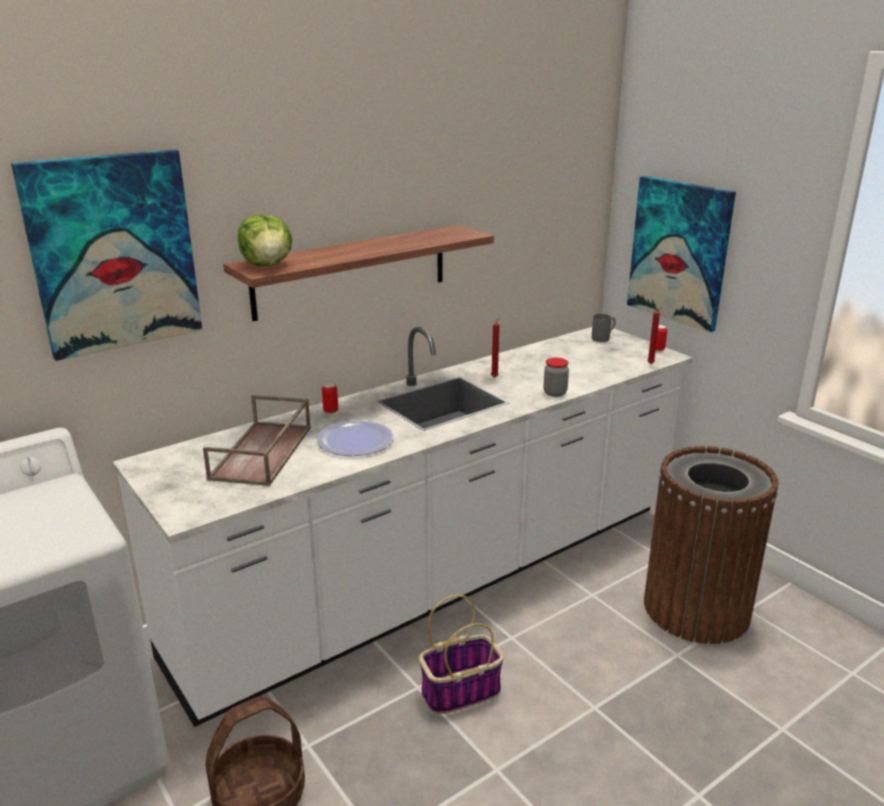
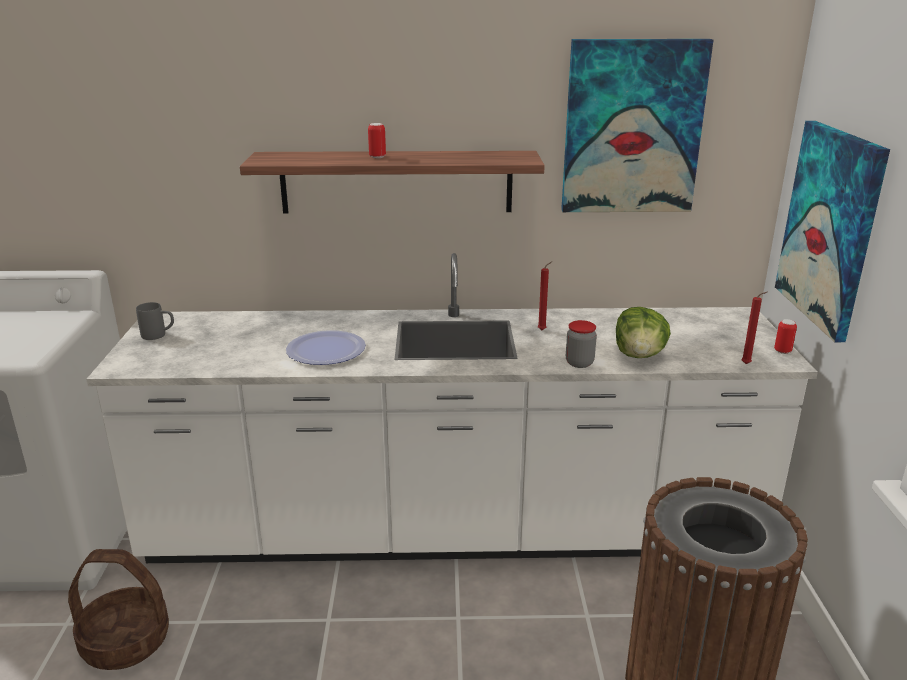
camera: 35 degrees right, 0 degrees up
(114, 253) = (151, 126): picture -> picture (632, 128)
(262, 453) = (243, 338): brown tray -> none
(268, 265) = (279, 158): lettuce -> lettuce (639, 355)
(331, 411) = (347, 319): can -> can (377, 157)
(461, 691) = (359, 643): basket -> none
(603, 338) = (731, 322): grey mug -> grey mug (159, 335)

